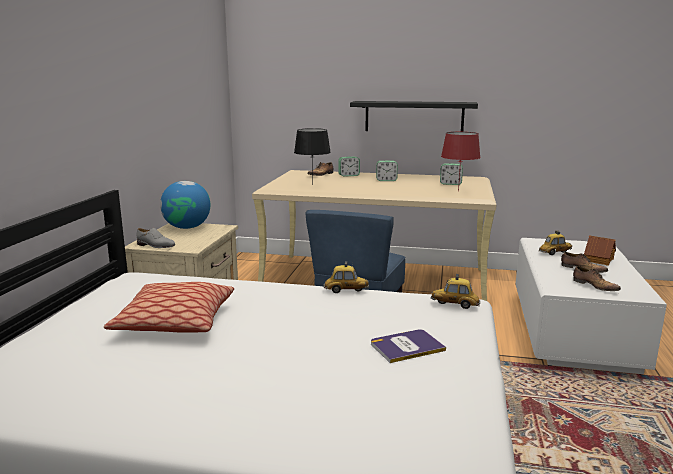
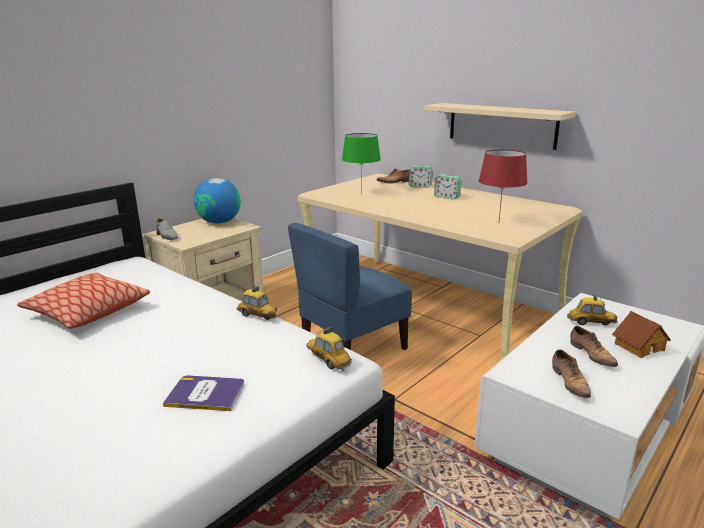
camera: 30 degrees right, 5 degrees up
(313, 185) = (361, 194): black table lamp -> green table lamp
(414, 117) = (501, 125): black shelf -> beige shelf
(450, 184) = (510, 211): alarm clock -> none

